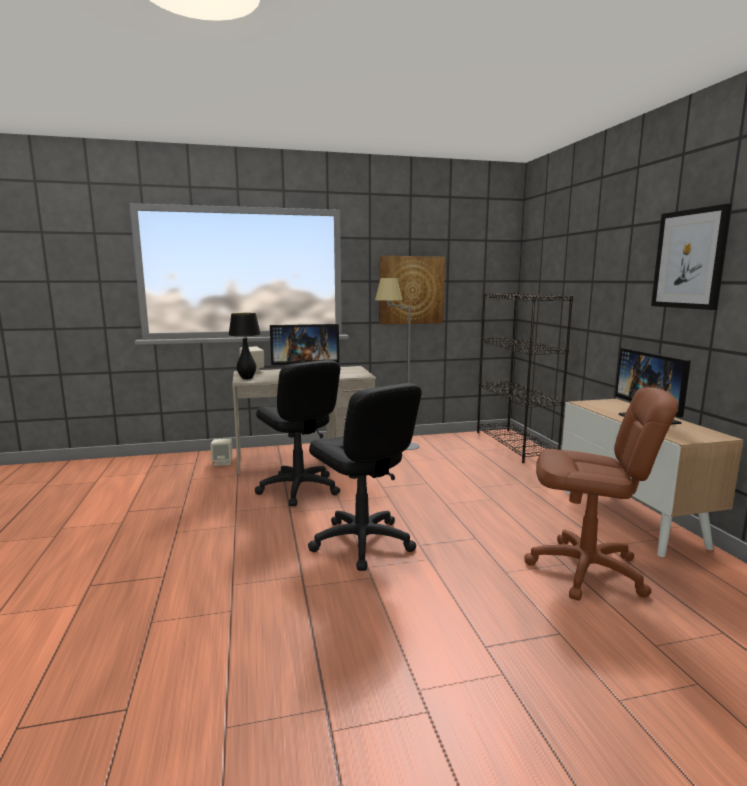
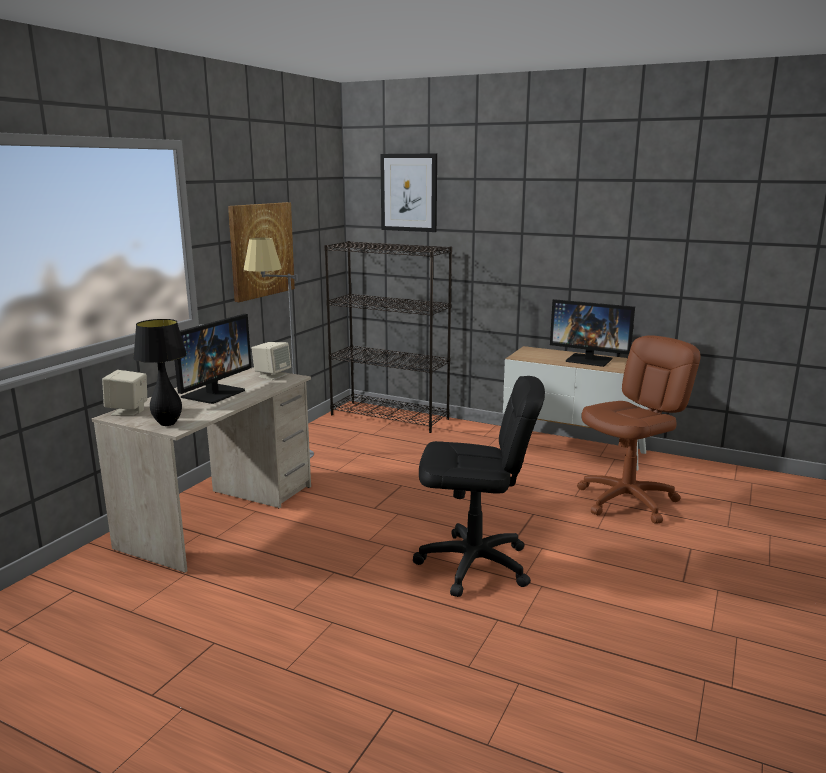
camera: 50 degrees left, 5 degrees up
(223, 462) = (119, 570): beige speaker -> beige speaker (272, 376)
(299, 489) = (300, 550): black office chair -> none
(689, 259) = (598, 217): picture -> picture (409, 192)

